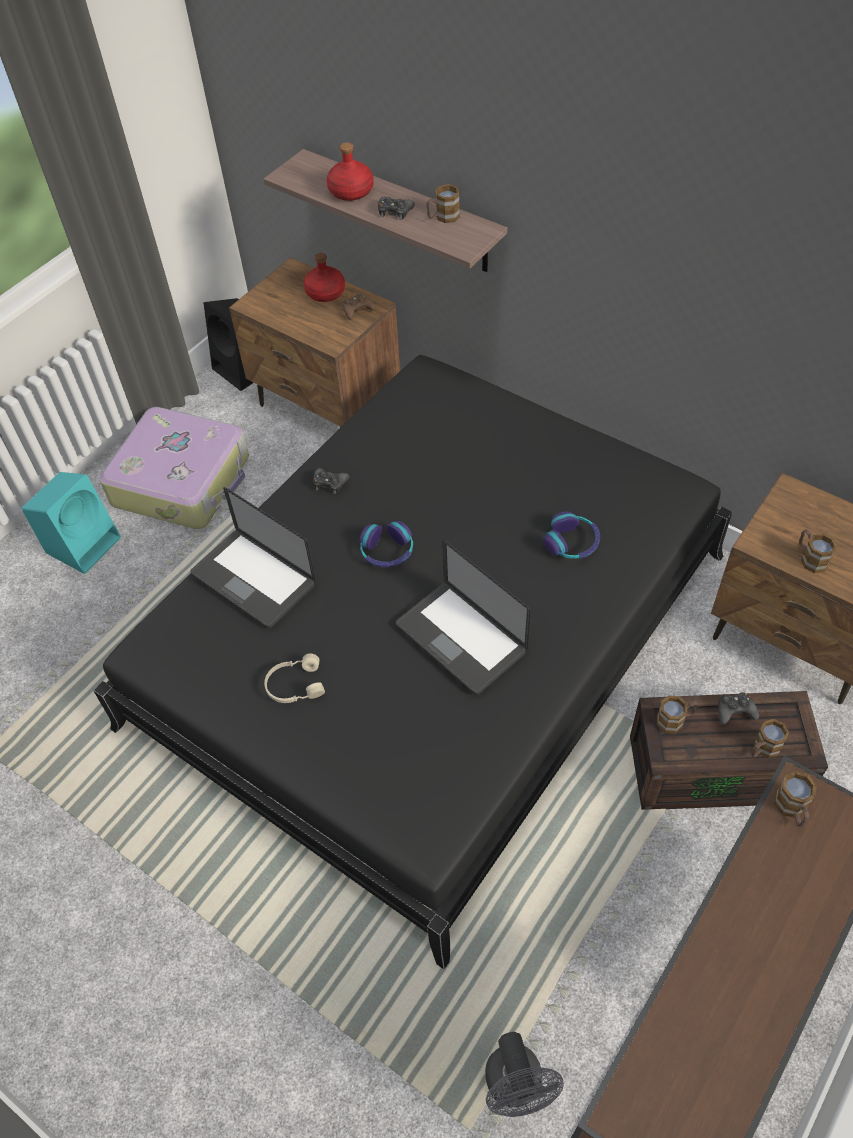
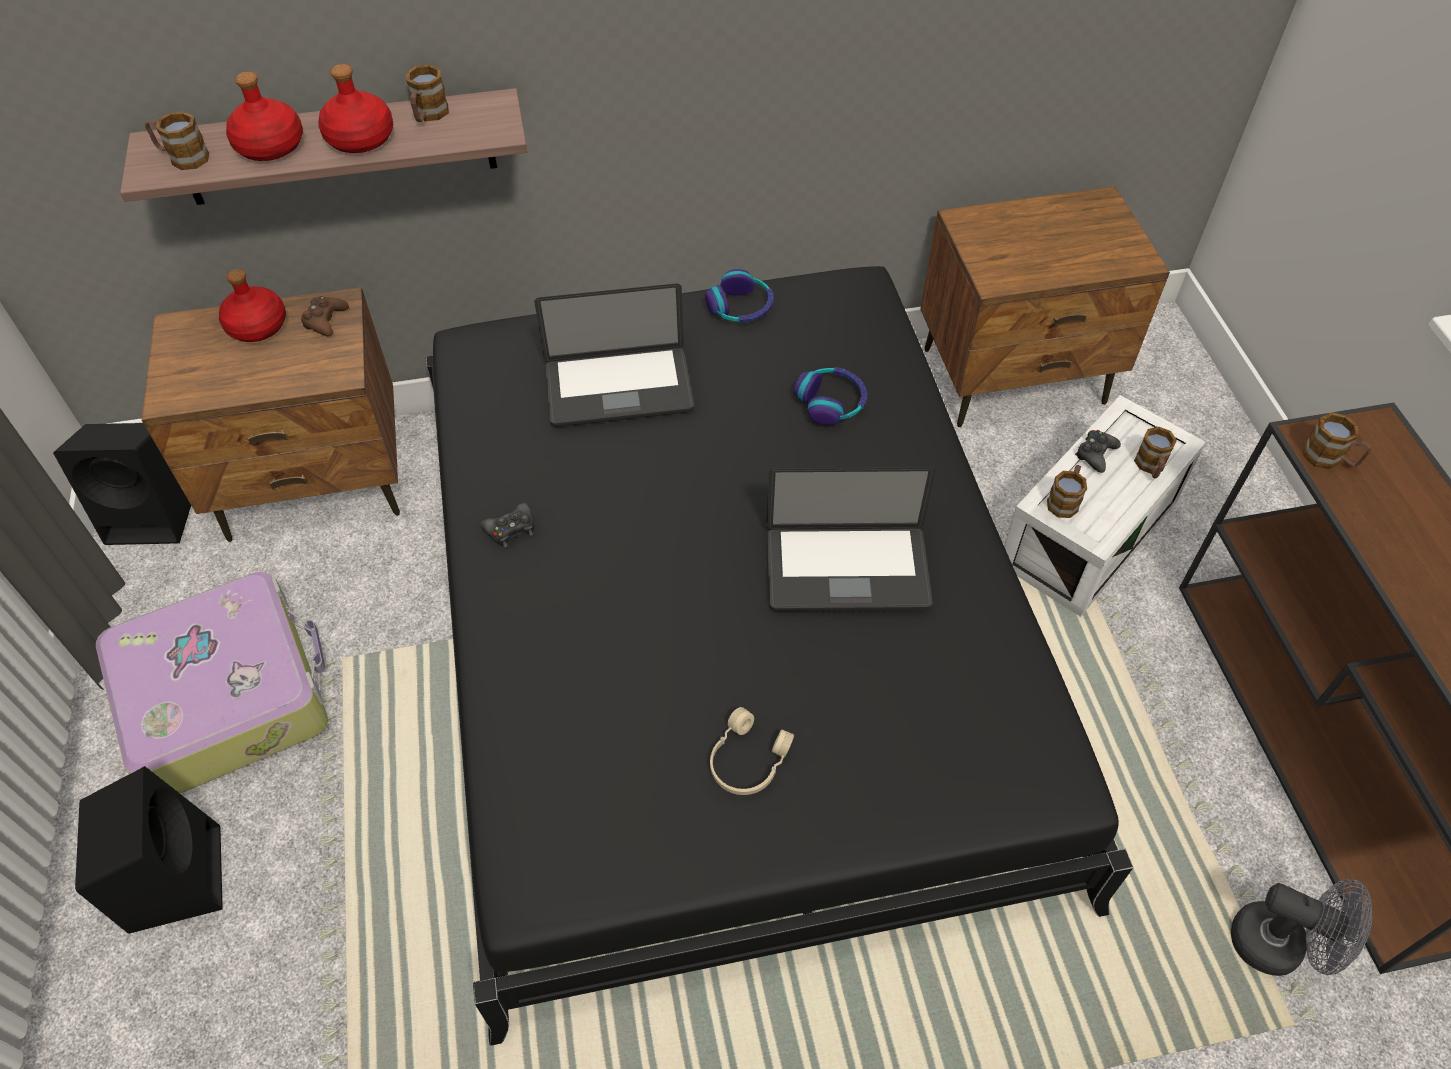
camera: 50 degrees left, 0 degrees up
(84, 543) = (174, 875): turquoise speaker -> black speaker
(253, 579) = (558, 695): laptop -> laptop (619, 389)
(387, 551) = (667, 547): headphones -> headphones (740, 307)
(394, 212) = (360, 139): black game controller -> red bottle
(717, 766) = (1087, 529): brown storage box -> white storage box
(810, 558) = (1048, 264): mug -> mug (183, 157)

